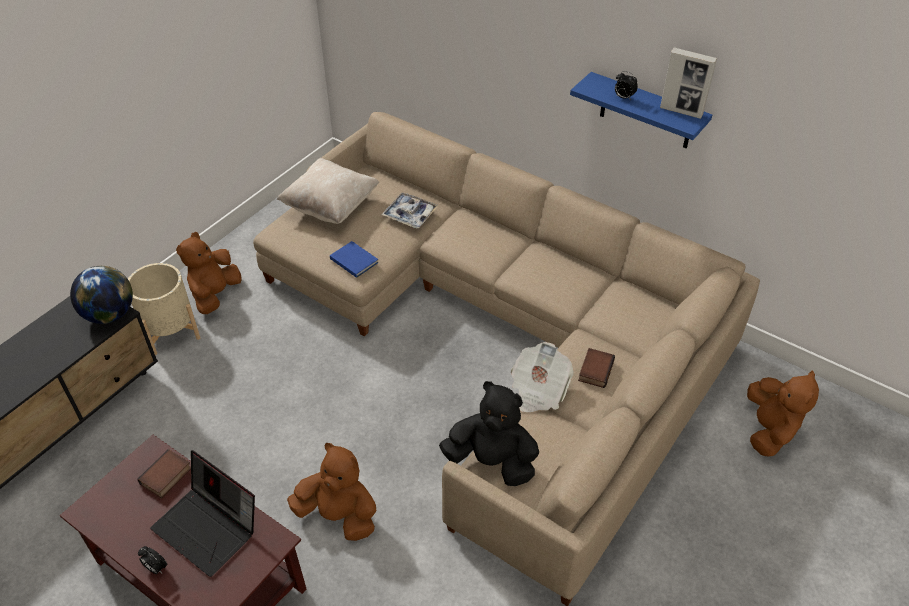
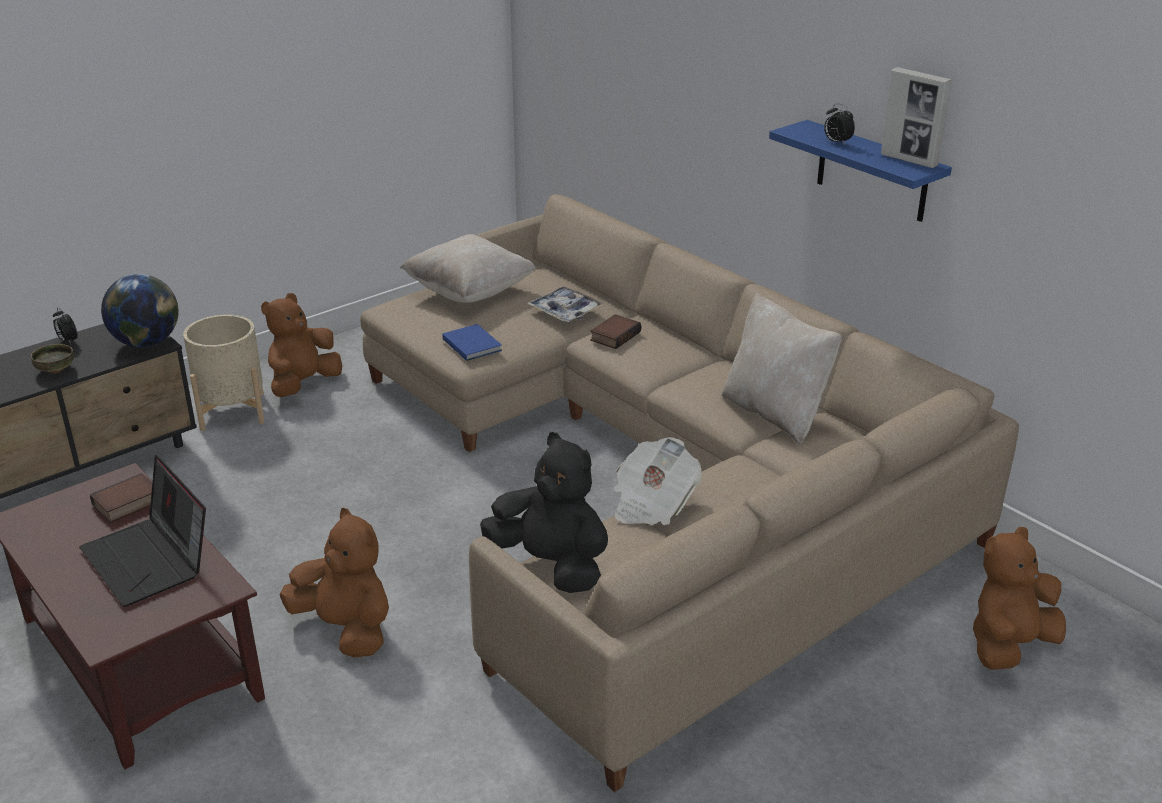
camera: 15 degrees right, 15 degrees down
(48, 358) = (55, 370): none -> bowl
(156, 568) = (64, 587): alarm clock -> alarm clock (68, 341)
(591, 288) = (775, 413): none -> beige pillow
(595, 370) = (741, 494): book -> book (614, 335)
(769, 430) = (1009, 646): brown plush toy -> brown plush toy turned 150 degrees counterclockwise

